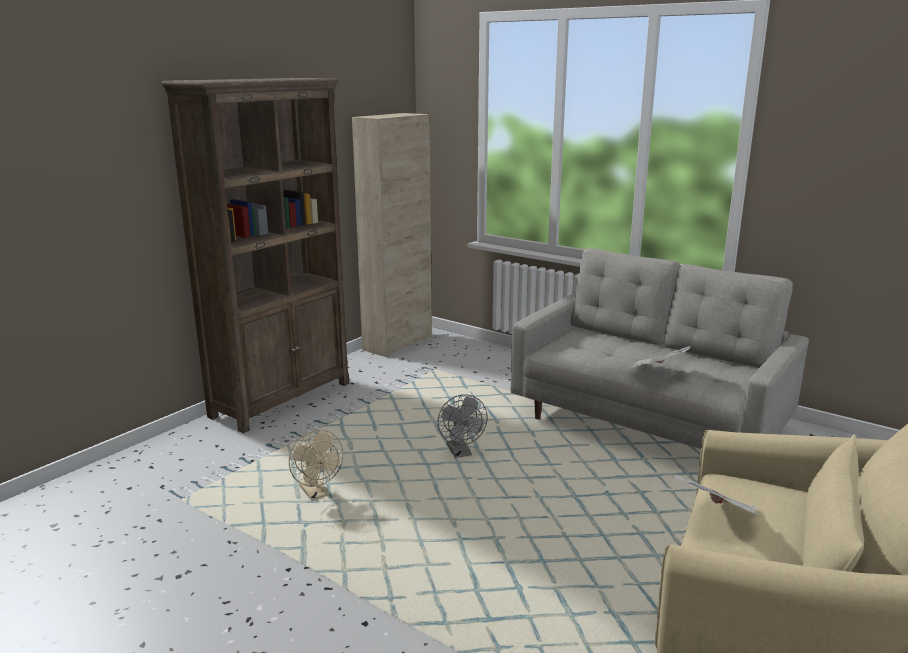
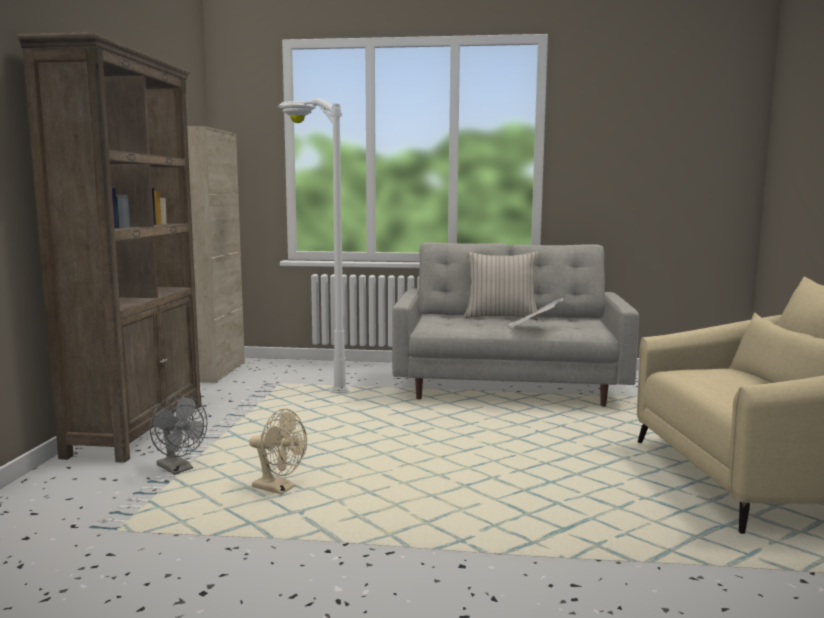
camera: 30 degrees left, 10 degrees down
(461, 453) = (383, 432): grey fan -> grey fan (178, 469)
(470, 368) = (313, 378): none -> white floor lamp
(648, 346) = (501, 317): none -> beige pillow
(717, 516) = (708, 385): newspaper -> none

